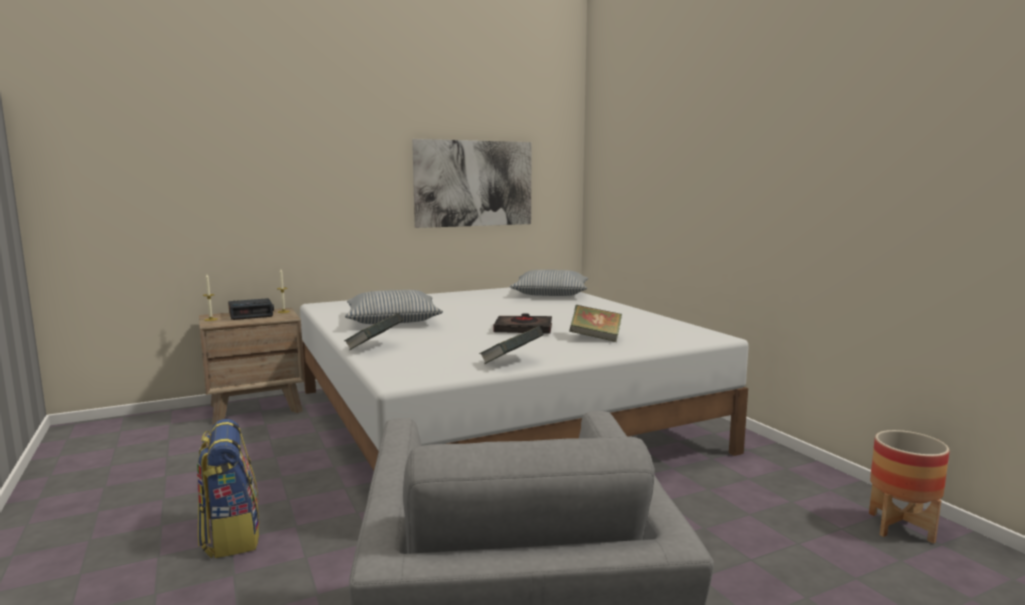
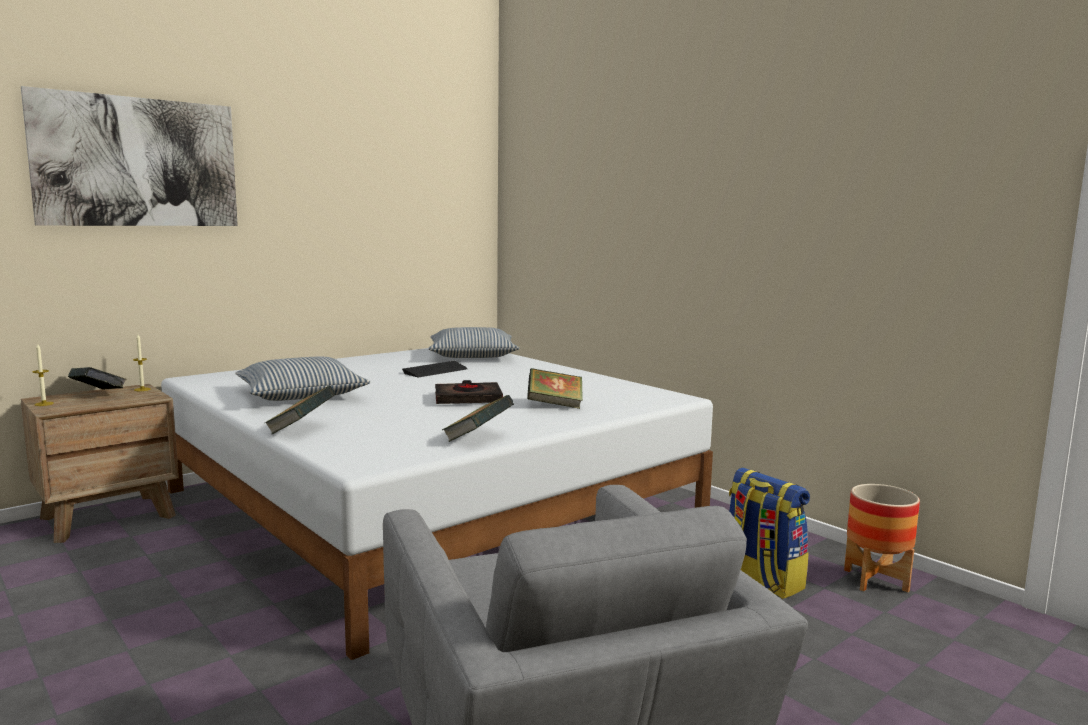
camera: 15 degrees left, 0 degrees up
(231, 536) = (147, 678): backpack -> backpack (761, 581)
(251, 314) = (98, 395): alarm clock -> book
(474, 183) = (374, 225): picture -> picture (138, 162)
(511, 305) = (435, 371): none -> keyboard

